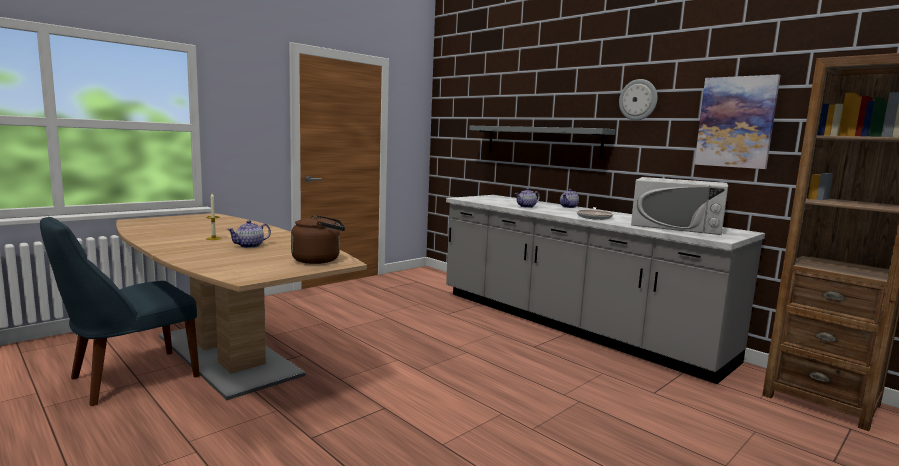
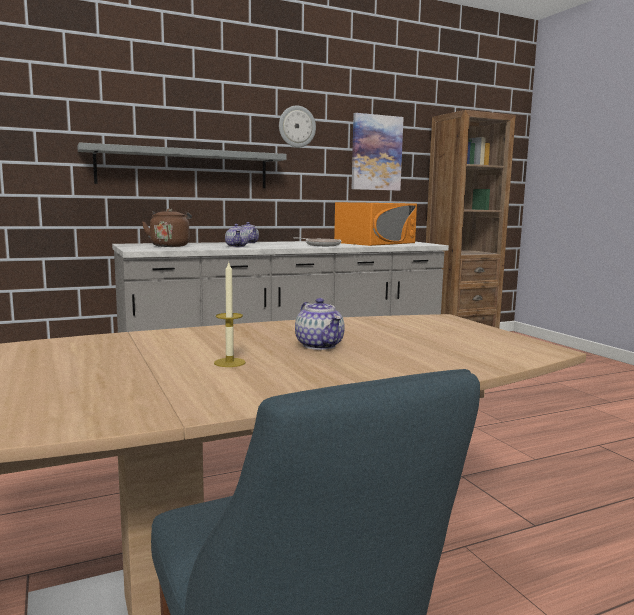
camera: 70 degrees left, 0 degrees up
(319, 260) = (429, 324): brown kettle -> brown kettle (170, 246)
(676, 226) = (375, 242): white microwave -> orange microwave

